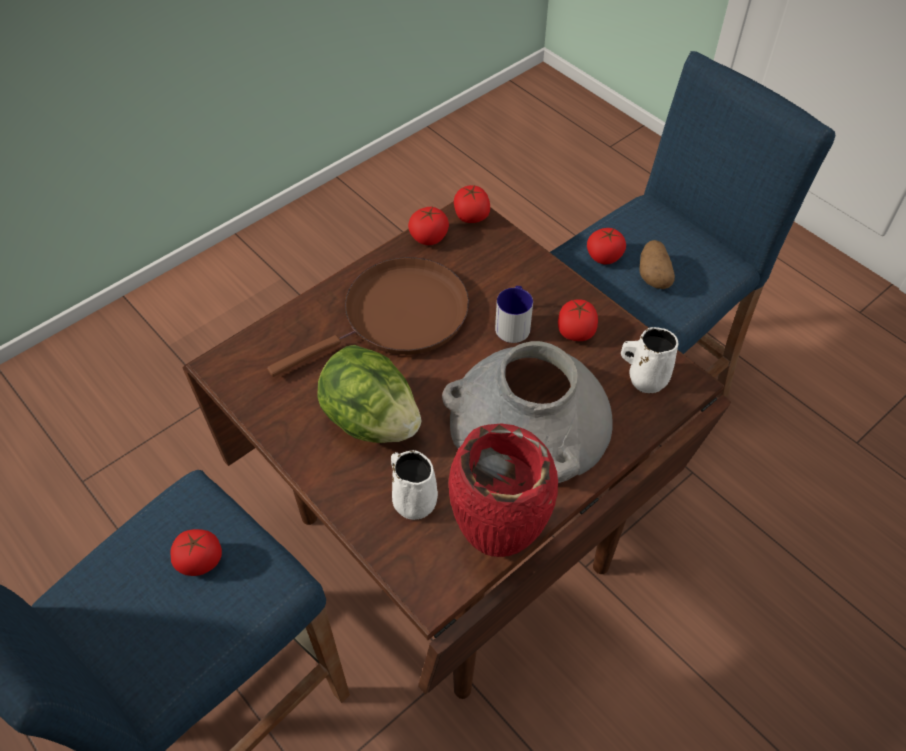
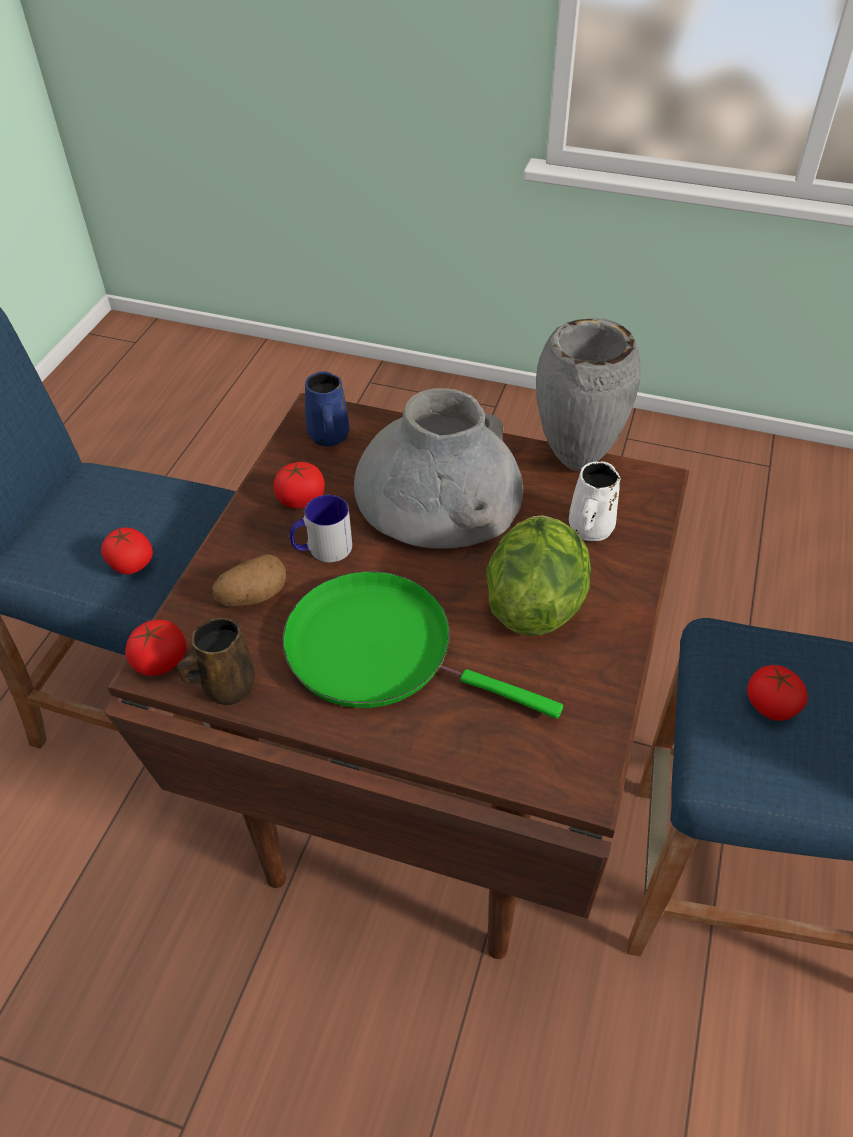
camera: 120 degrees left, 5 degrees down
(399, 317) = (380, 650): brown frying pan -> green frying pan
(429, 237) = (226, 687): tomato -> brown mug
(500, 541) = (574, 462): red vase -> grey vase
(645, 378) = (329, 437): white mug -> blue mug
(653, 275) = (142, 517): potato -> potato (253, 596)

